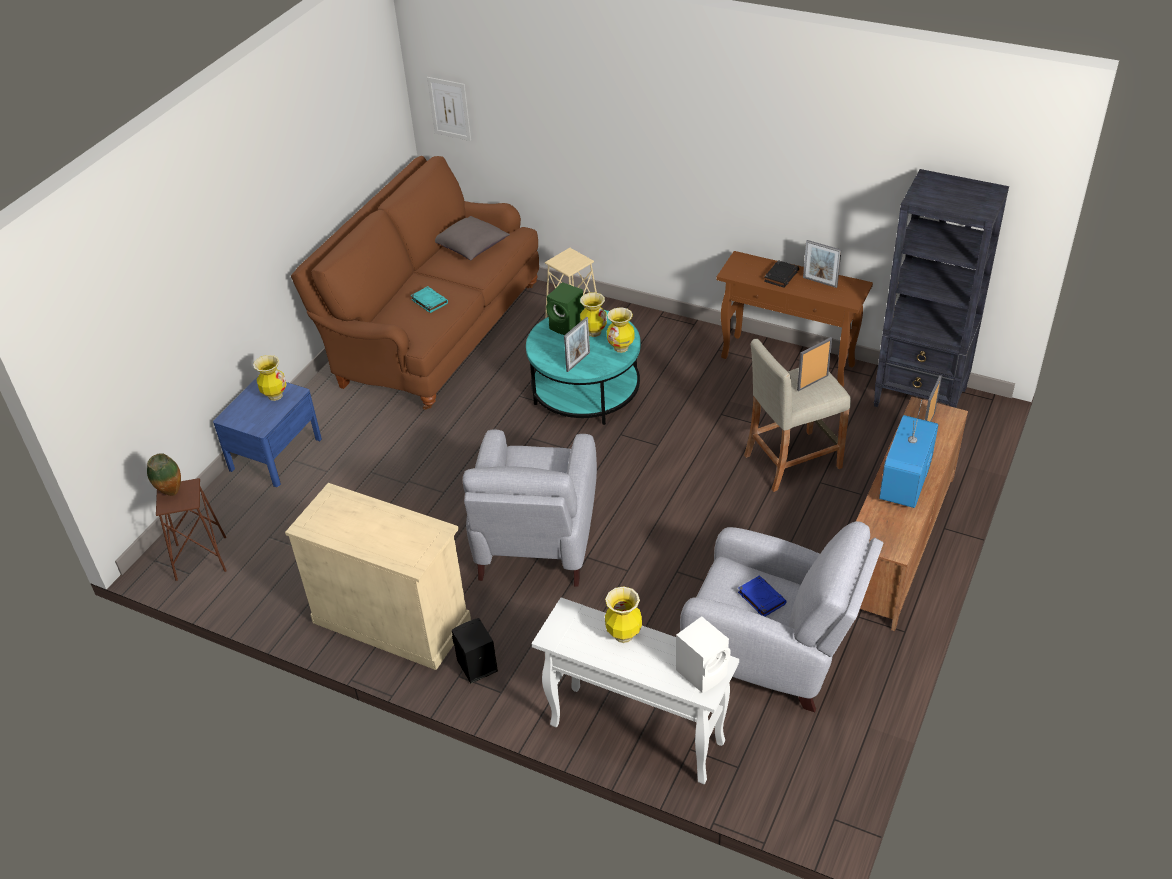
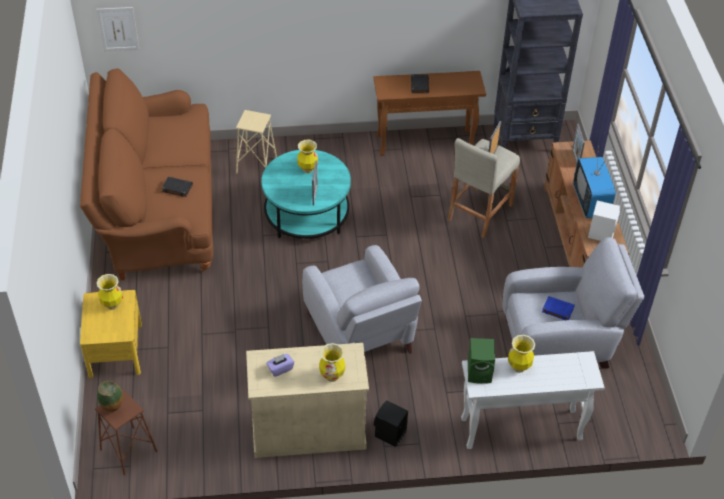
camera: 35 degrees left, 5 degrees up
(275, 454) = (115, 350): blue nightstand -> yellow nightstand
(344, 516) = (280, 369): none -> purple tissue box
(429, 301) = (177, 188): turquoise book -> black book
(471, 248) = (171, 134): grey pillow -> none
(567, 326) = (285, 171): green speaker -> green speaker (480, 372)
(621, 348) = (336, 174): vase -> vase (332, 376)
(703, 672) = (581, 368): white speaker -> white speaker (601, 233)
(820, 282) = (447, 81): picture frame -> none

